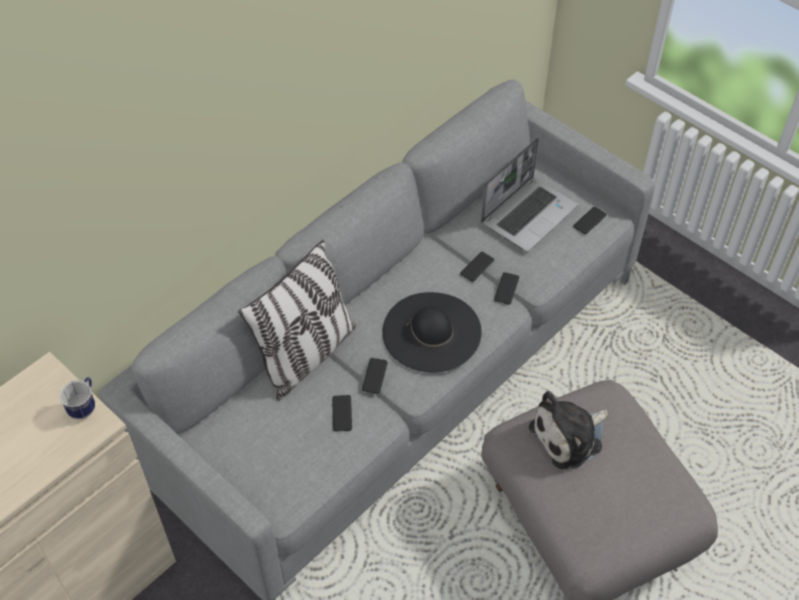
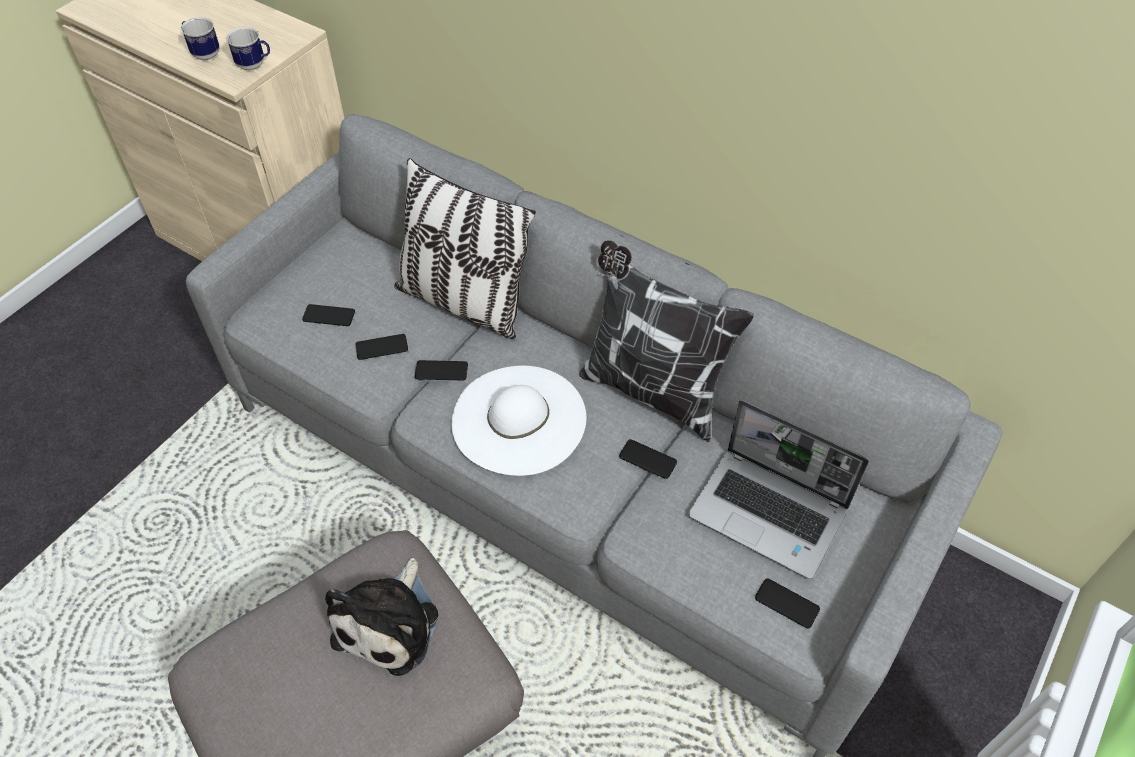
camera: 80 degrees right, 0 degrees up
(45, 450) = (203, 53): none -> mug
(419, 255) = (651, 390): none -> pillow
(432, 332) = (519, 419): black hat -> white hat
(506, 288) = (617, 500): phone -> phone (329, 316)
(570, 436) = (390, 622): plush toy -> plush toy turned 120 degrees counterclockwise

